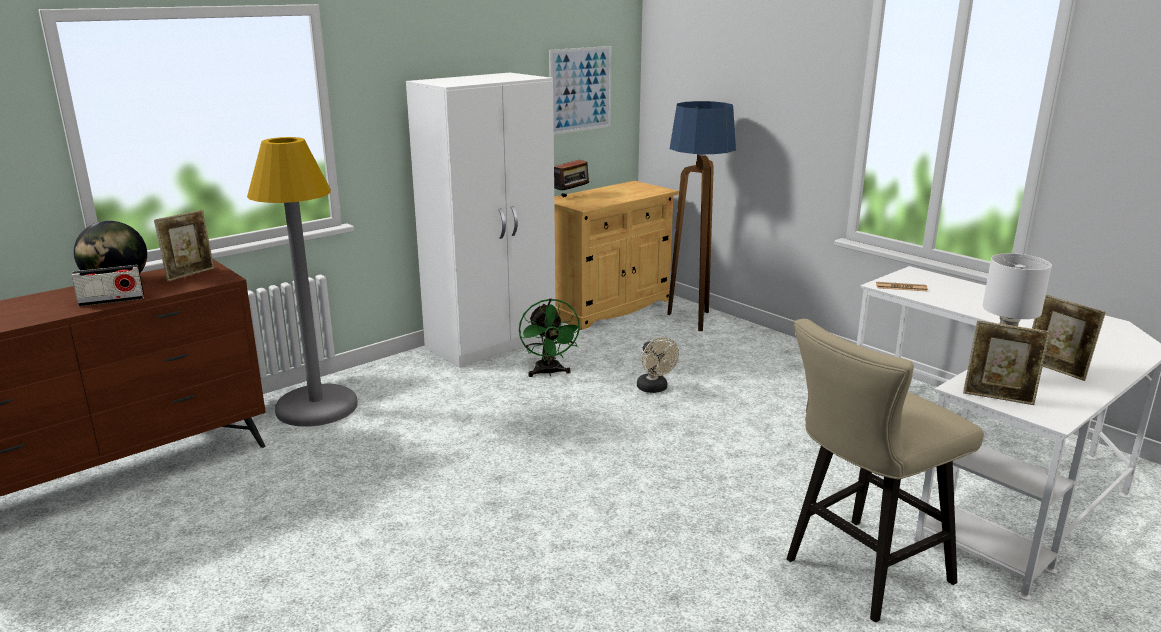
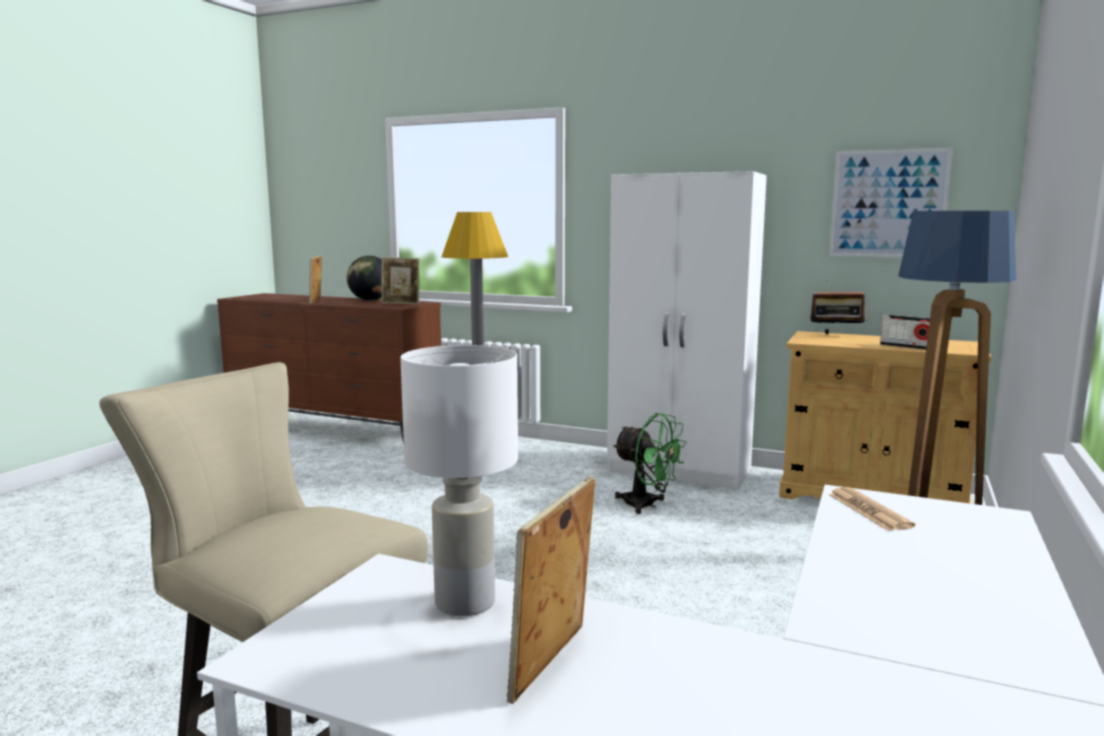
camera: 65 degrees right, 10 degrees down
(111, 301) = (337, 303): radio -> radio (908, 347)
(549, 373) = (647, 505): green fan -> green fan turned 105 degrees counterclockwise
(654, 389) = (680, 562): beige fan -> none
(998, 398) = (356, 603): picture frame -> picture frame (316, 301)

